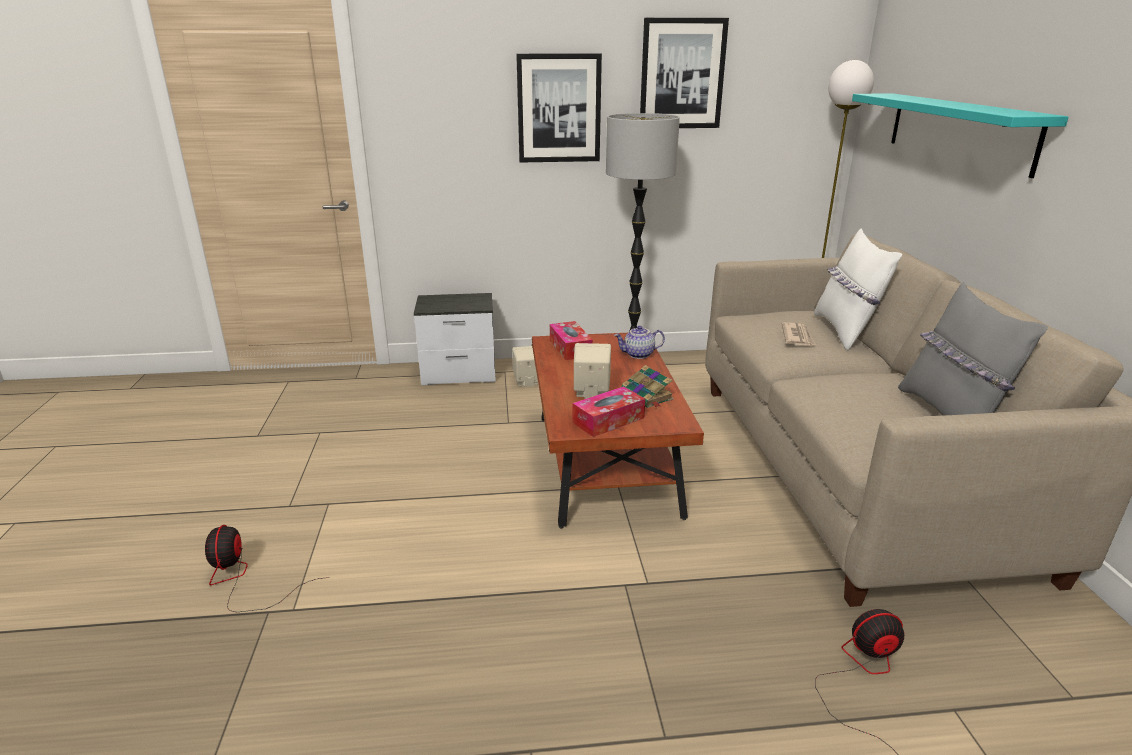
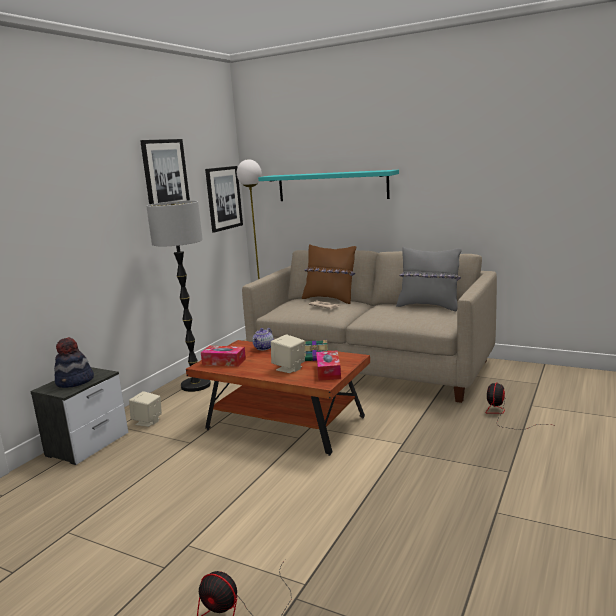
camera: 55 degrees left, 10 degrees down
(451, 303) = (75, 382): none -> hat
(559, 109) = (103, 207): picture -> picture (223, 198)
(845, 331) = (330, 299): white pillow -> brown pillow

